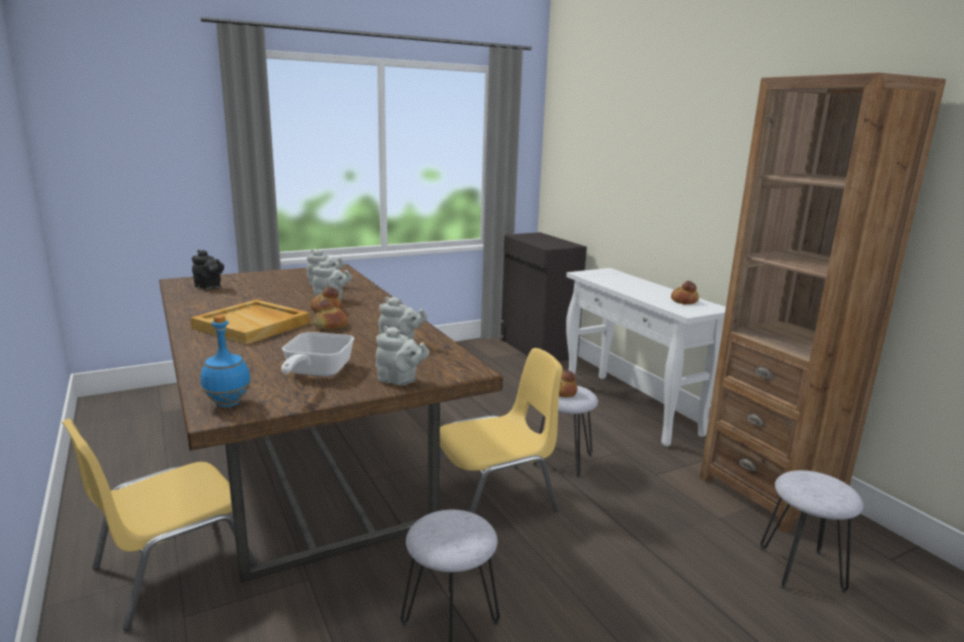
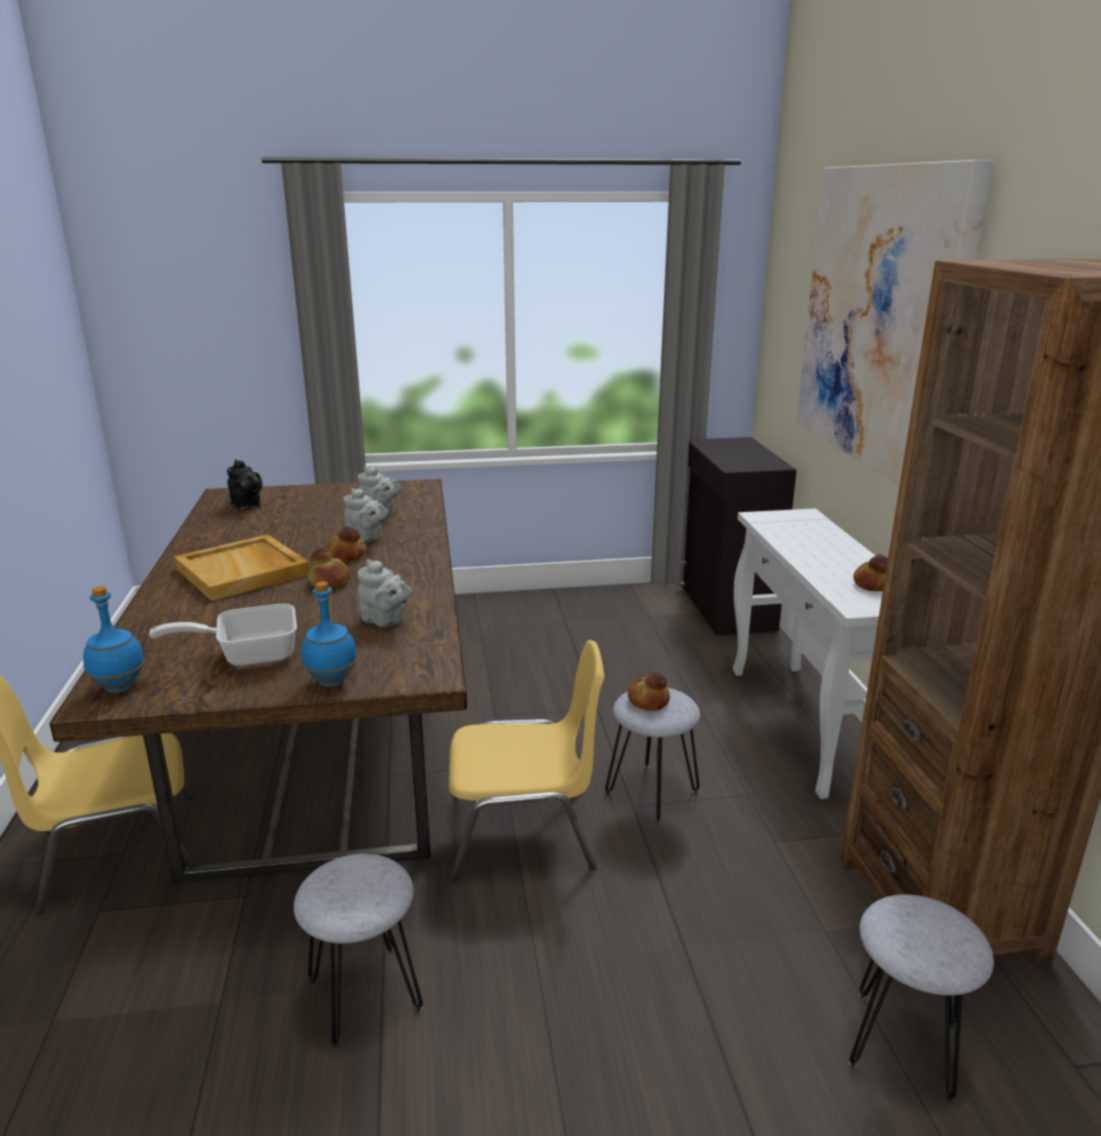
camera: 20 degrees right, 5 degrees up
(315, 373) = (248, 654): frying pan -> frying pan turned 45 degrees clockwise
(399, 380) = (331, 681): grey teapot -> blue bottle
(658, 138) = (884, 317): none -> picture

